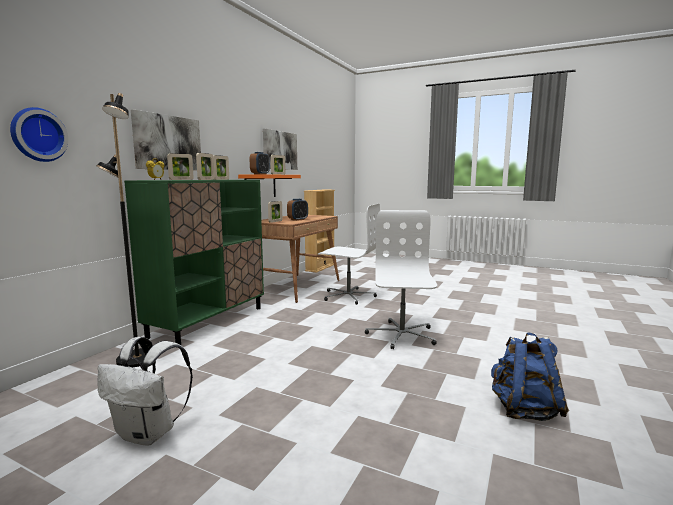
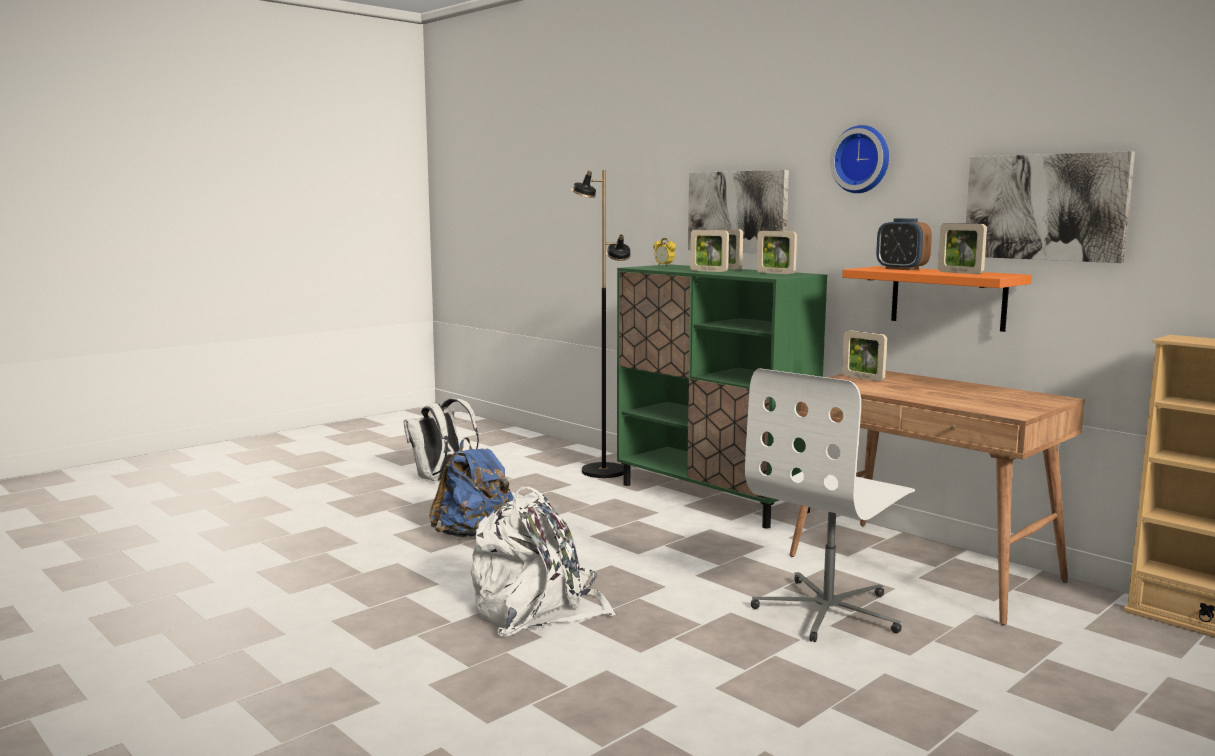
camera: 110 degrees right, 0 degrees up
(37, 135) = (612, 215): wall clock -> wall clock (862, 159)
(298, 219) = (902, 390): alarm clock -> none
(401, 335) = (537, 611): white office chair -> white backpack
(524, 410) = (229, 623): blue backpack -> blue backpack (474, 534)

